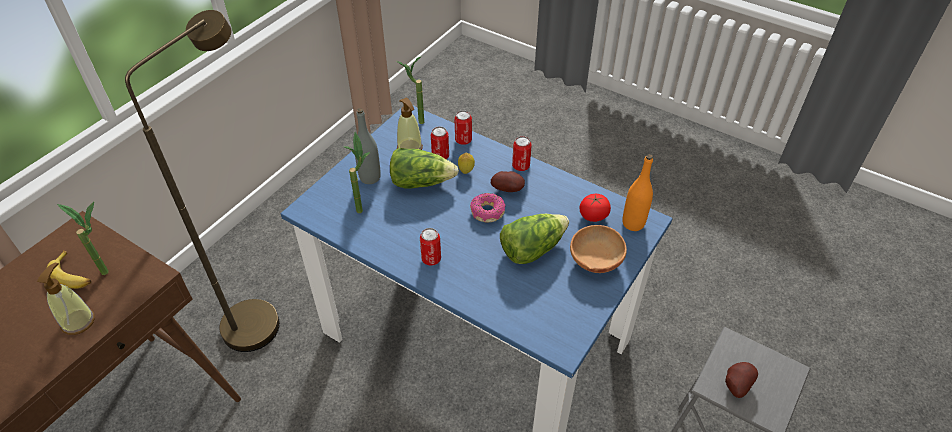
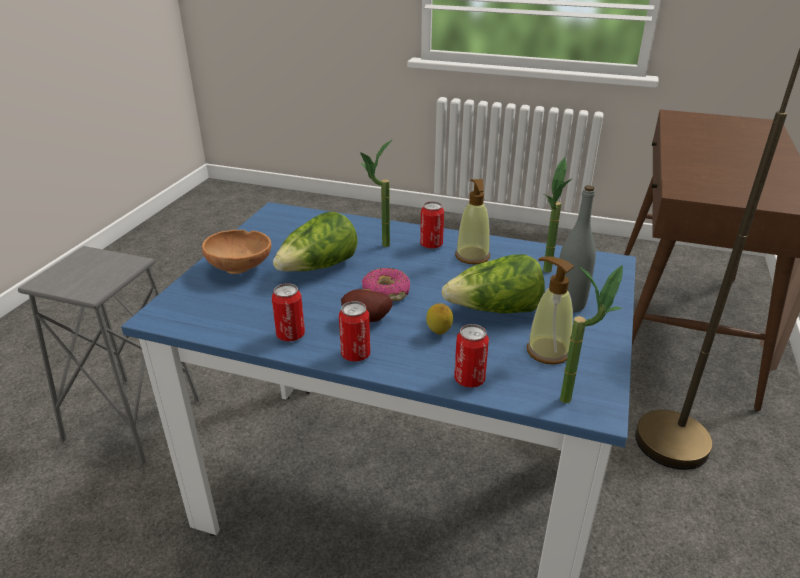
camera: 165 degrees right, 15 degrees down
(73, 275) = (746, 184): banana -> none
(78, 321) = (692, 167): soap dispenser -> soap dispenser (472, 256)
(112, 271) = (719, 190): potted plant -> potted plant (378, 246)
(440, 156) = (491, 347): can -> can (290, 335)
(593, 216) = (238, 309): tomato -> none
(633, 223) = (182, 309): orange bottle -> none
(735, 385) = (108, 266): potato -> none

